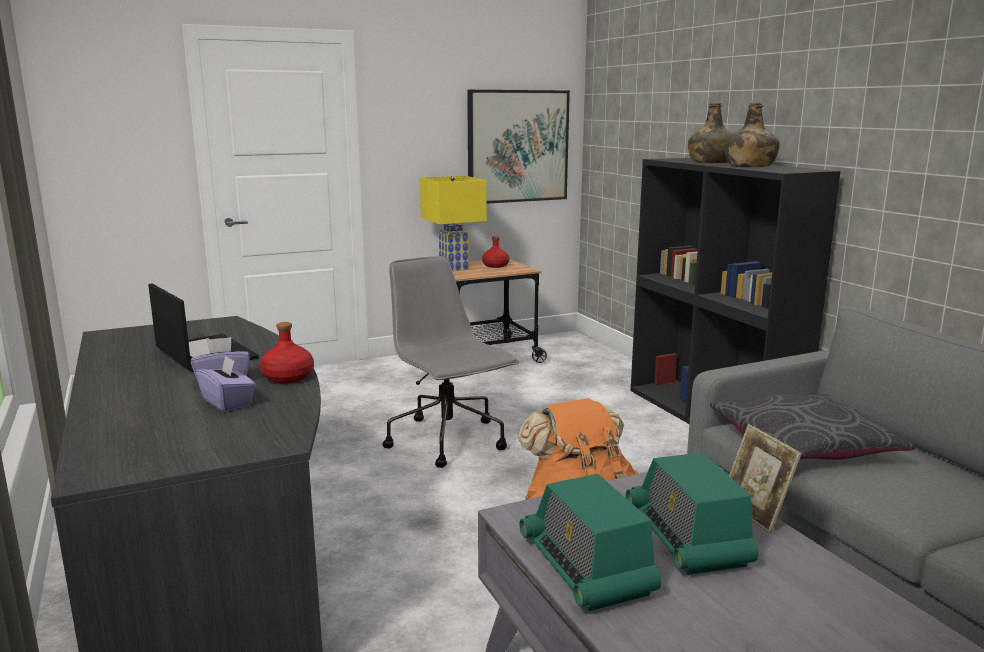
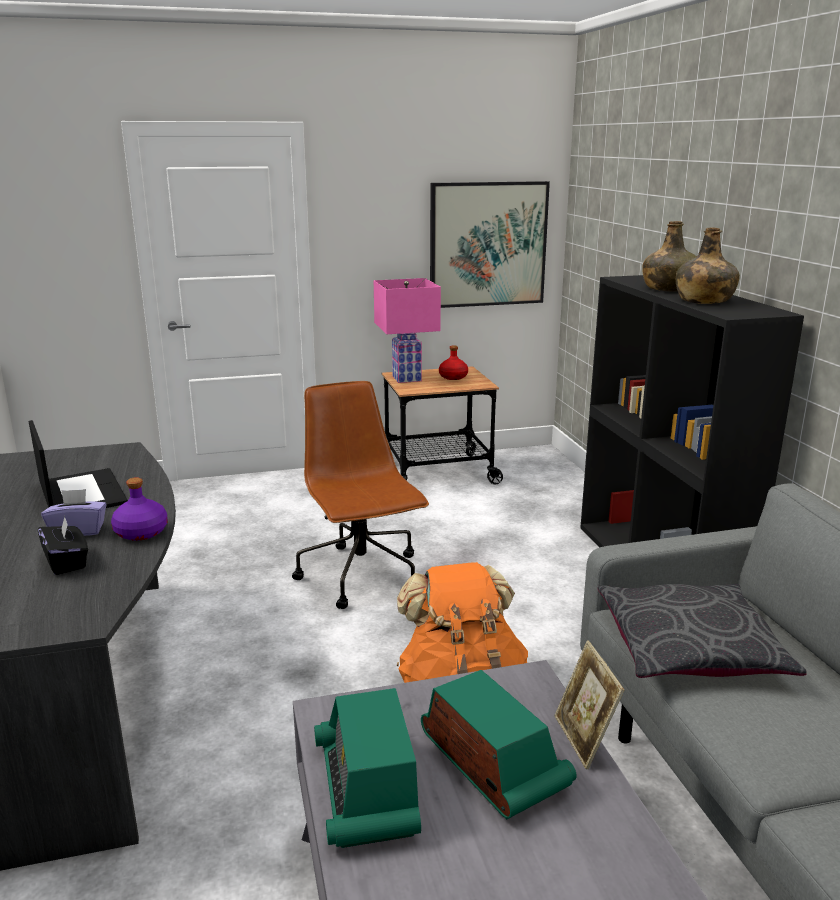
camera: 10 degrees right, 5 degrees up
(228, 402) = (66, 562): purple tissue box -> black tissue box
(287, 377) = (140, 532): red bottle -> purple bottle
(448, 441) = (362, 576): grey office chair -> brown office chair
(453, 268) = (406, 378): yellow table lamp -> pink table lamp
(687, 537) = (493, 763): radio -> radio turned 150 degrees clockwise

